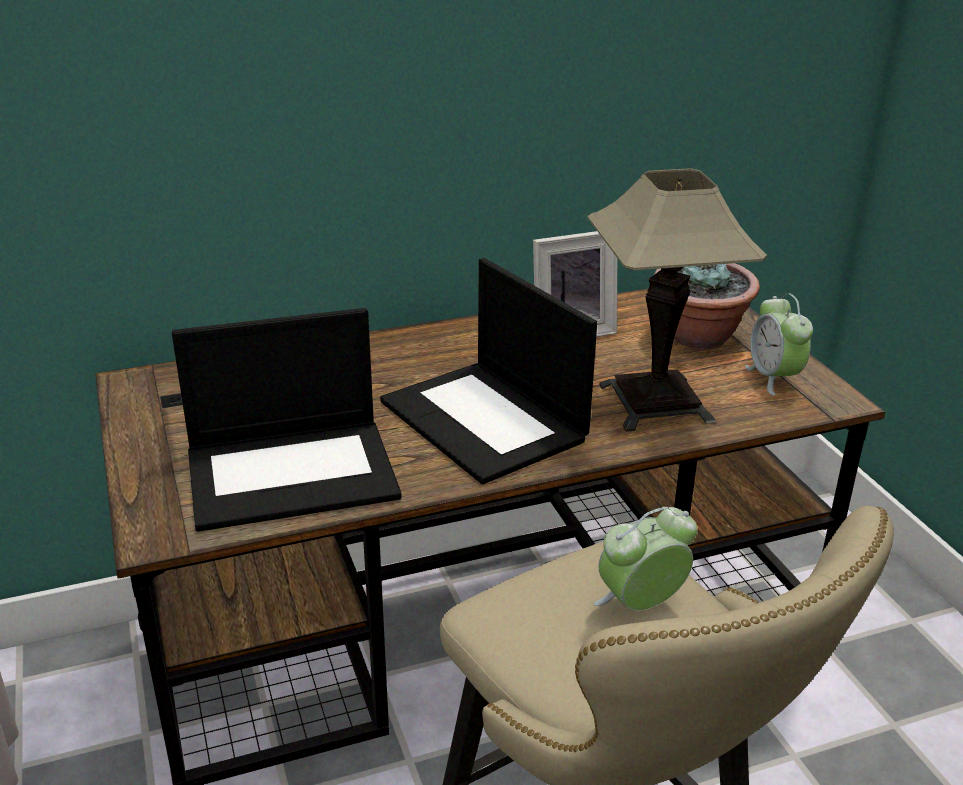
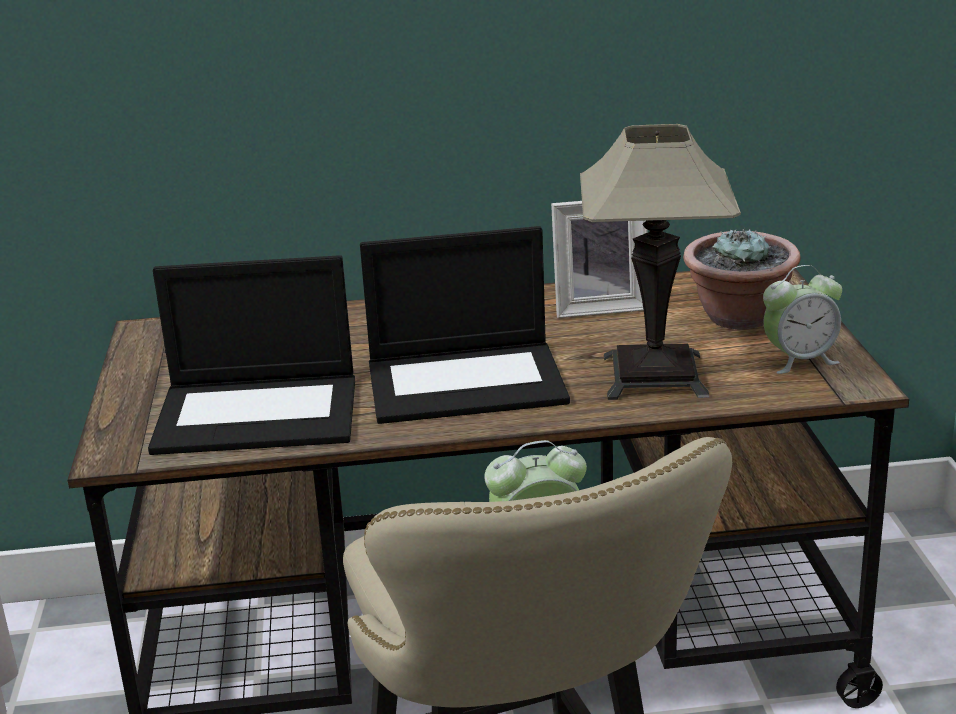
camera: 15 degrees right, 5 degrees down
(486, 421) = (468, 382): laptop -> laptop turned 75 degrees counterclockwise
(773, 378) = (799, 360): alarm clock -> alarm clock turned 105 degrees counterclockwise

